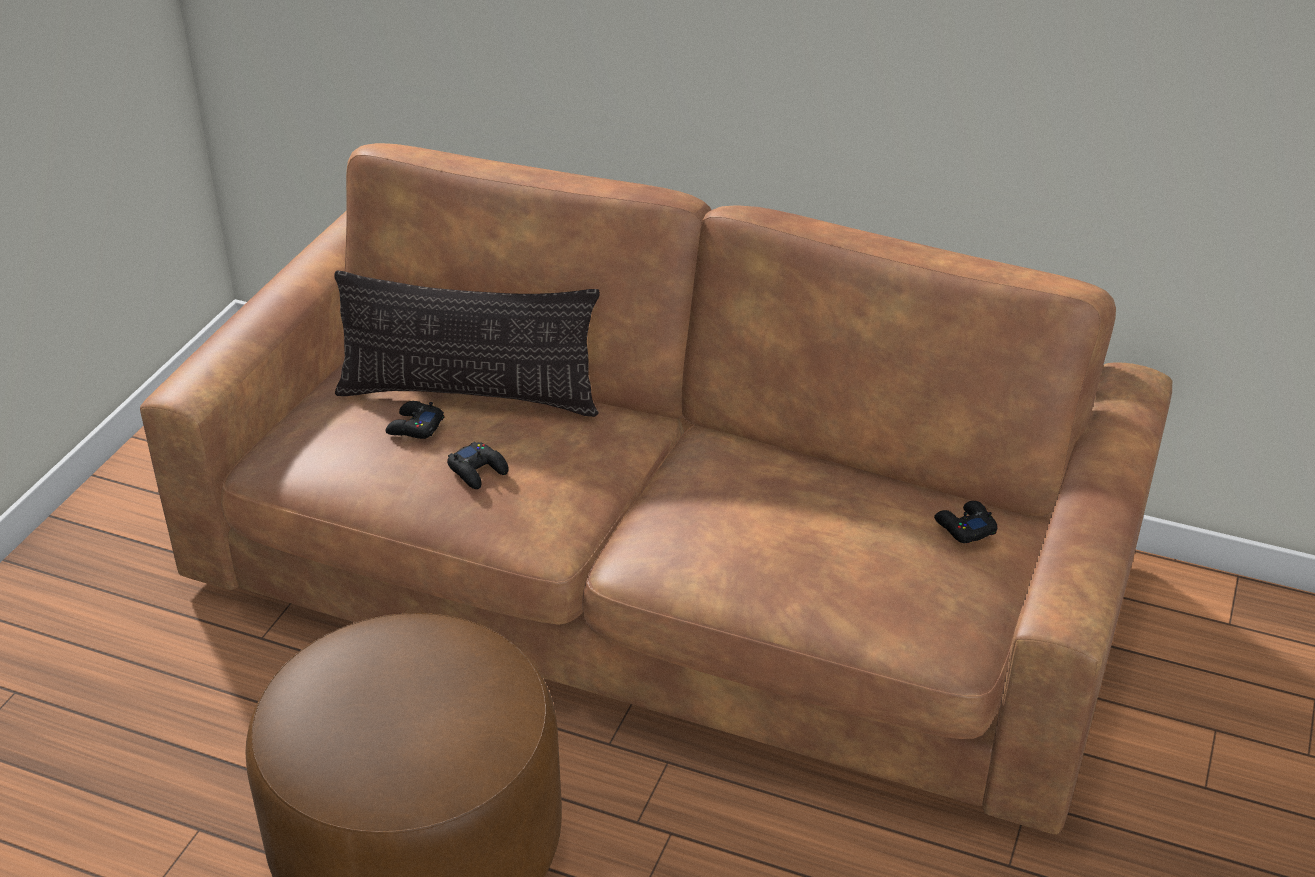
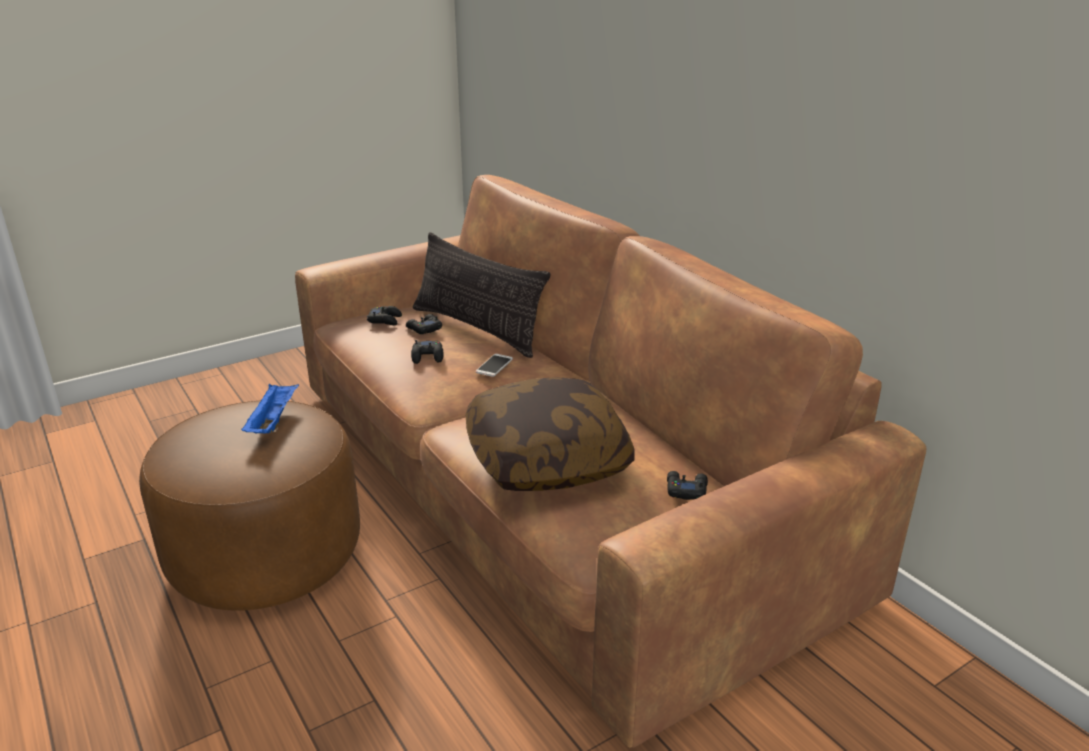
camera: 35 degrees right, 10 degrees down
(337, 433) = (385, 320): none -> black game controller
(403, 661) = (273, 421): none -> blue tray
(573, 448) = (494, 365): none -> phone
(797, 557) = (547, 459): none -> pillow

